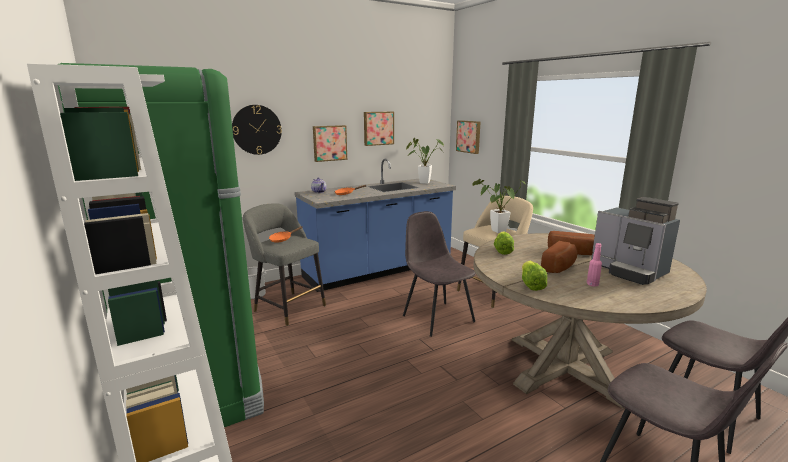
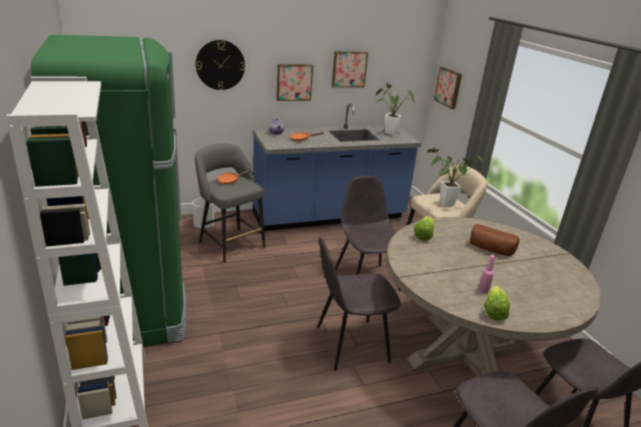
camera: 10 degrees right, 10 degrees up
(449, 380) = (349, 344): none -> grey chair
(531, 285) = (424, 280): lettuce -> lettuce (493, 311)
(560, 267) = (467, 265): bread -> none
(629, 271) = (532, 282): coffee machine -> none

